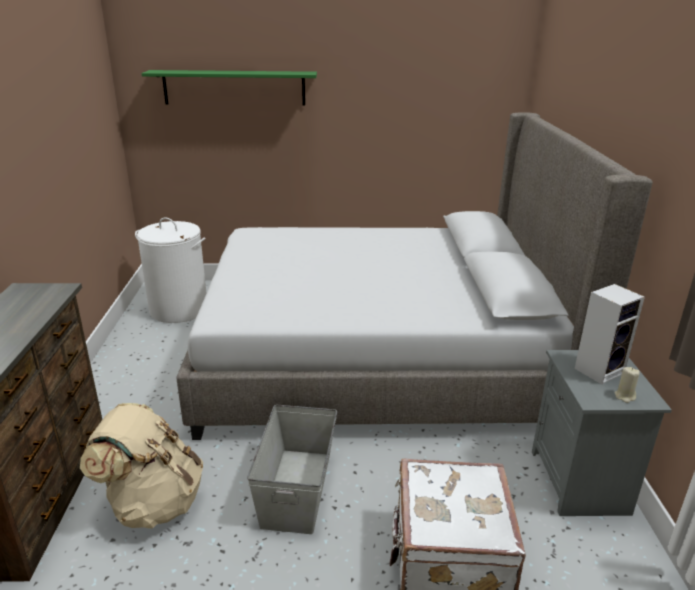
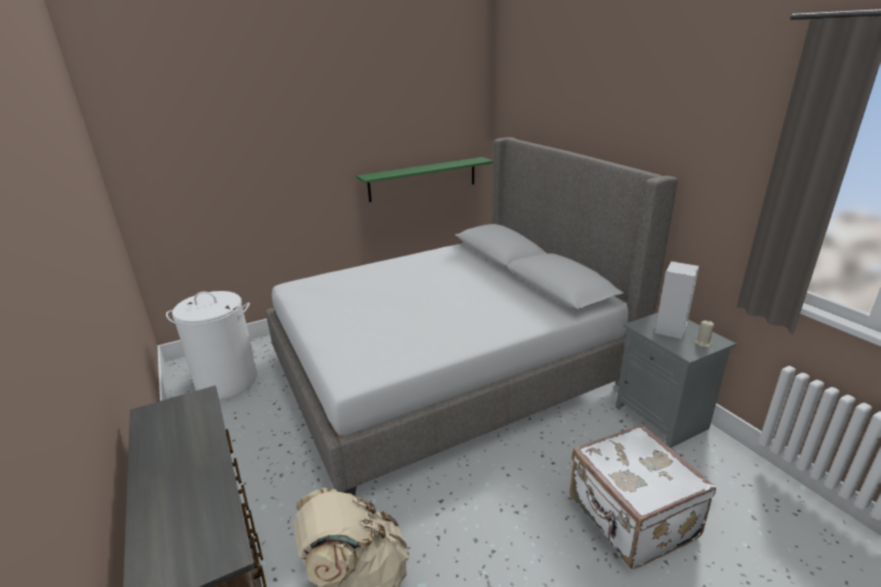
camera: 25 degrees left, 0 degrees up
(234, 88) = (237, 148): green shelf -> green shelf (423, 179)
(296, 489) = (474, 510): grey storage box -> none

